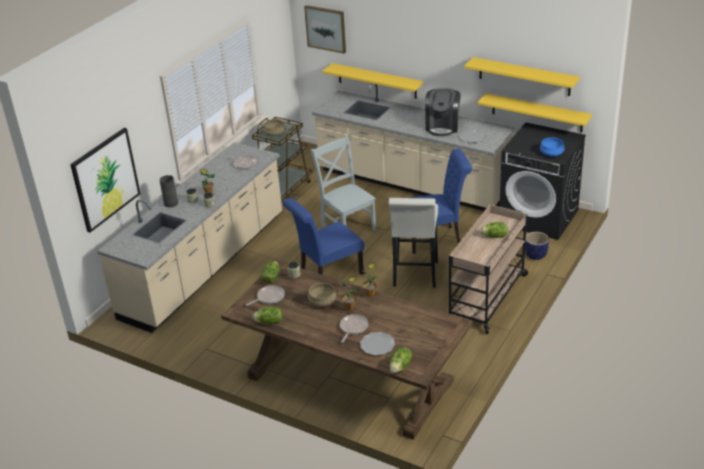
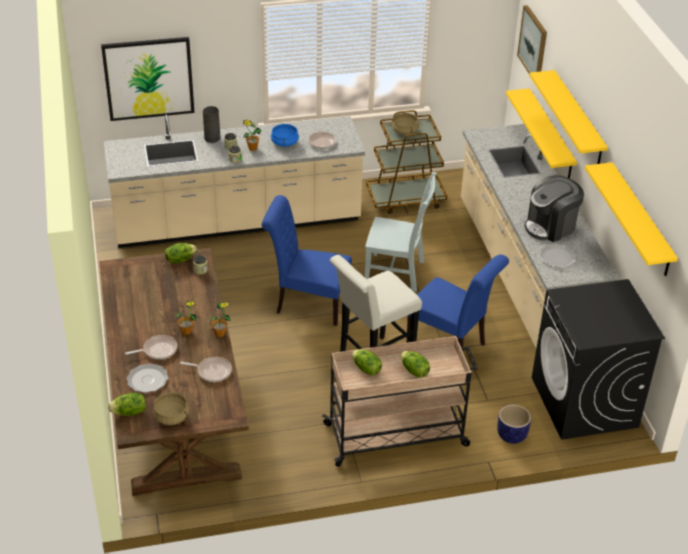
camera: 45 degrees right, 5 degrees up
(269, 297) = (151, 274): frying pan -> frying pan (212, 371)
(269, 322) = (116, 294): lettuce -> lettuce (366, 369)
(322, 301) = (177, 309): beige cooking pot -> beige cooking pot (172, 417)
(347, 226) = (397, 273): grey chair -> grey chair turned 90 degrees clockwise
(537, 113) = (640, 275): yellow shelf -> yellow shelf (578, 119)
(551, 153) = (587, 330): blue cooking pot -> blue cooking pot (284, 142)

